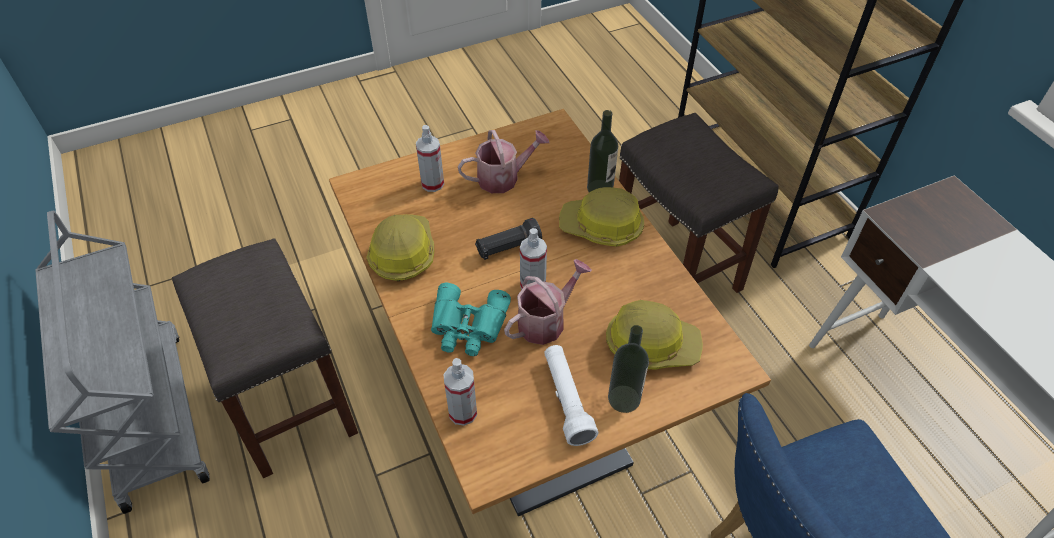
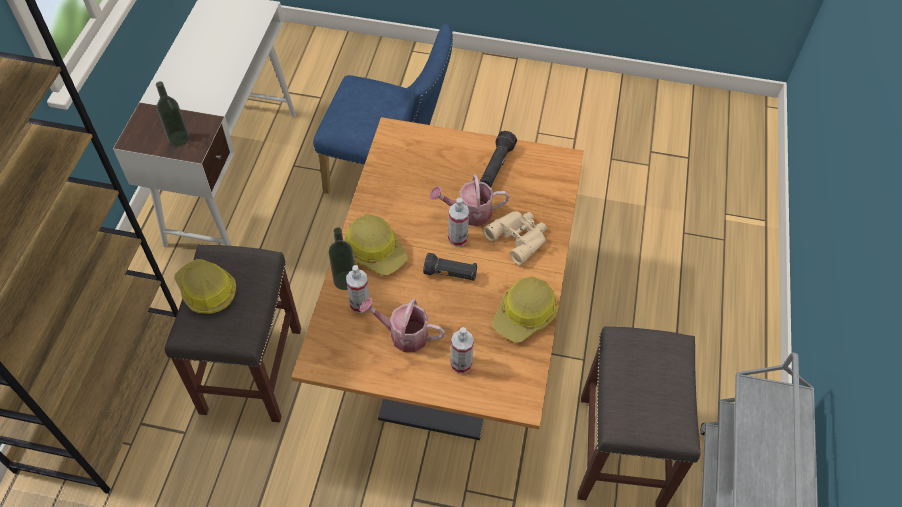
camera: 145 degrees left, 5 degrees up
(463, 412) = (557, 193): spray bottle -> spray bottle (360, 304)
(468, 327) = (519, 237): turquoise binoculars -> beige binoculars
(566, 400) = (496, 167): white flashlight -> black flashlight
(624, 399) = (465, 151): bottle -> bottle (178, 138)
(651, 344) = (423, 166): hard hat -> hard hat (206, 291)

